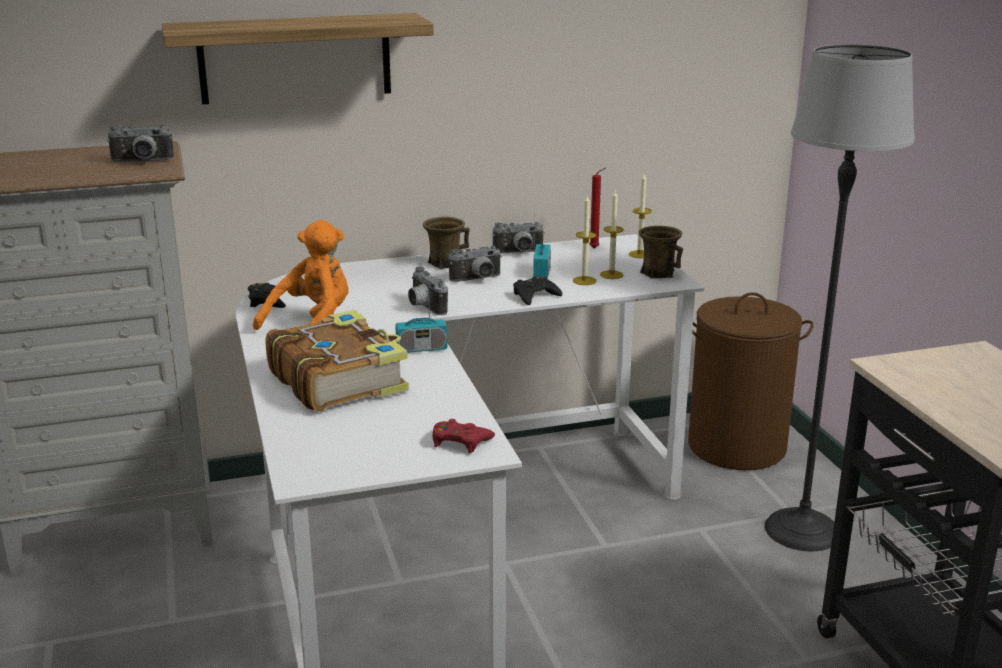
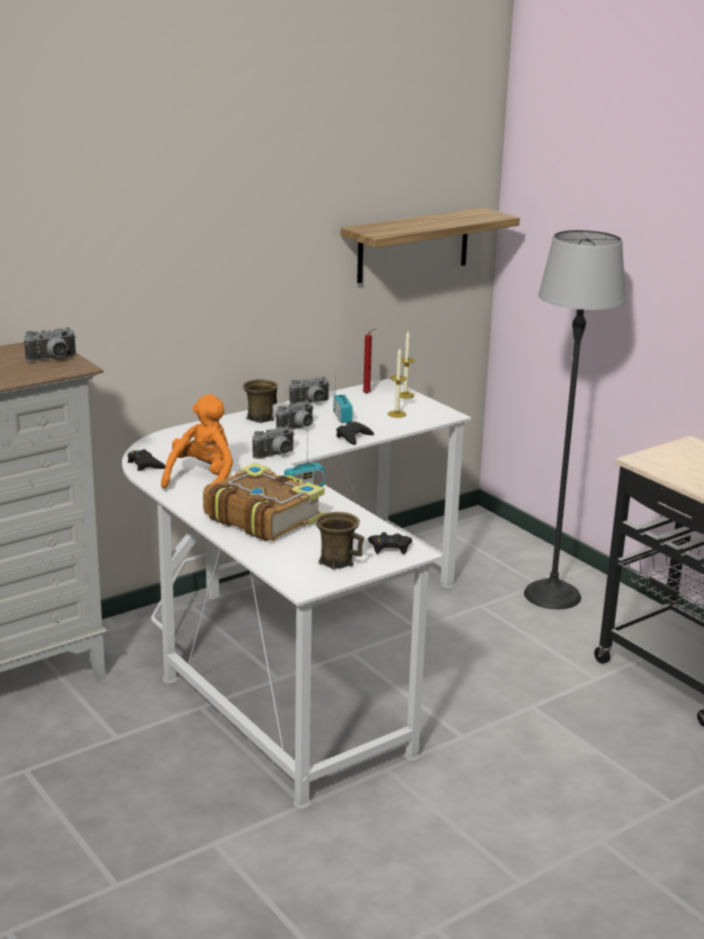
camera: 20 degrees left, 0 degrees up
(295, 58) = (140, 259): shelf -> shelf (413, 245)
(423, 307) = (276, 455): camera -> camera turned 75 degrees counterclockwise
(460, 441) = (390, 548): red game controller -> black game controller
(584, 281) = (380, 421): candle -> none
(658, 273) = (430, 409): brown mug -> brown mug (337, 561)
(735, 446) = (474, 542): brown laundry basket -> none

